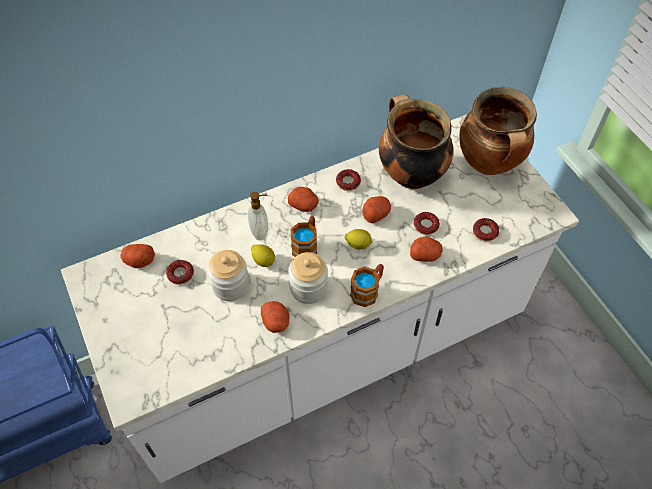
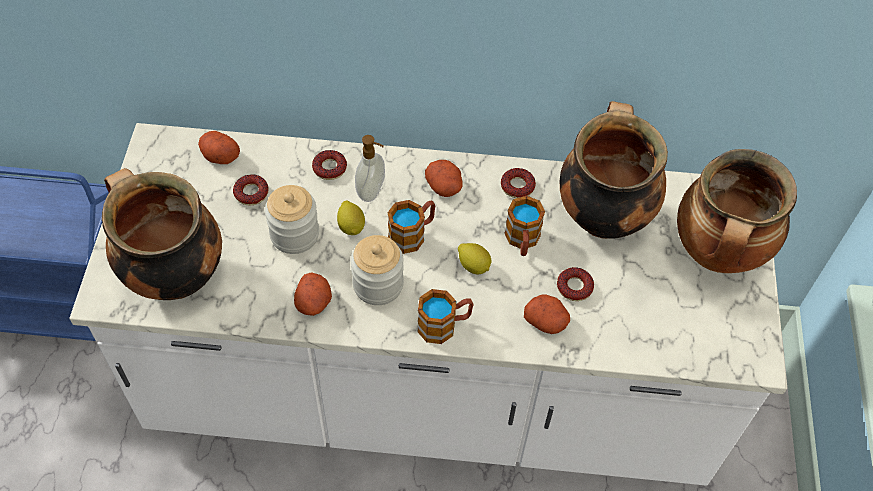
camera: 30 degrees right, 0 degrees up
(167, 357) = (173, 275): none -> cooking pot
(375, 214) = (522, 241): potato -> mug
(485, 232) = (645, 335): donut -> donut (330, 168)

